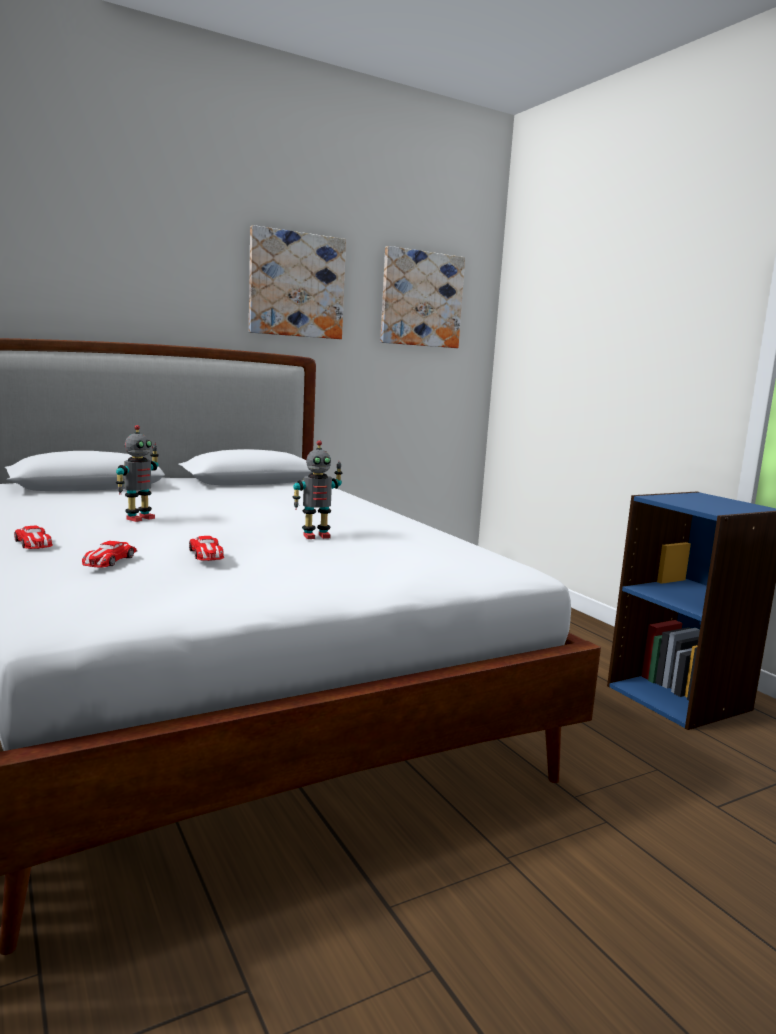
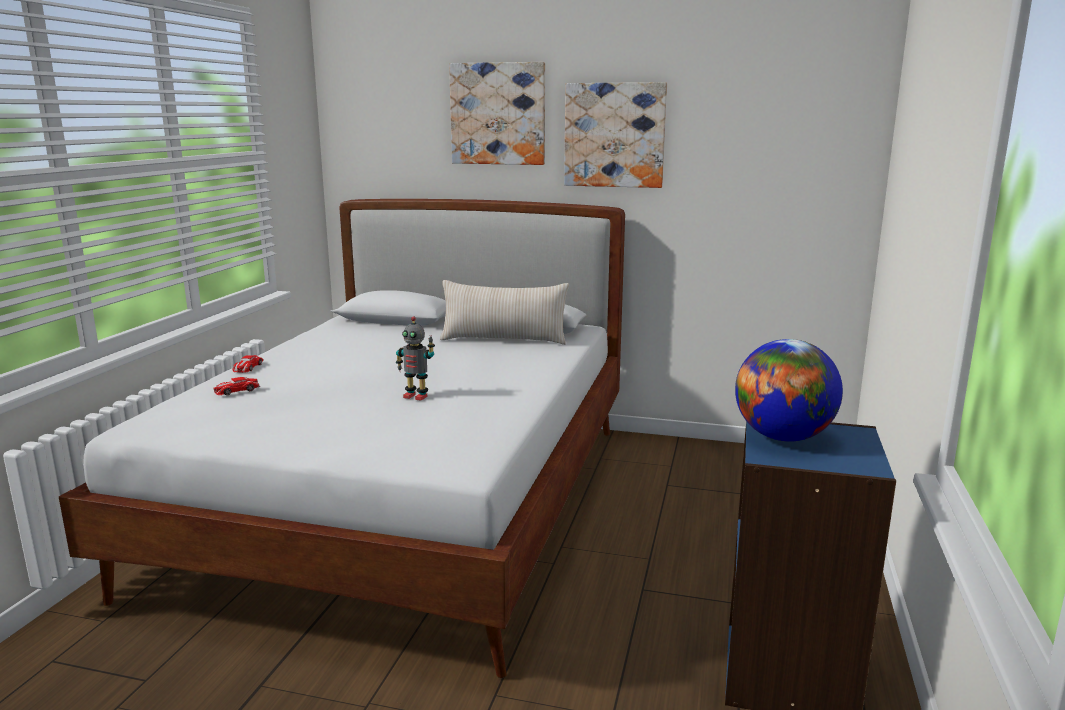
camera: 45 degrees right, 5 degrees up
(139, 518) = (345, 357): toy robot -> none
(206, 554) = (295, 397): toy car -> none
(257, 490) = (504, 340): none -> beige pillow
(421, 299) = (769, 137): picture -> picture (498, 114)
(686, 502) = (783, 437): none -> globe

